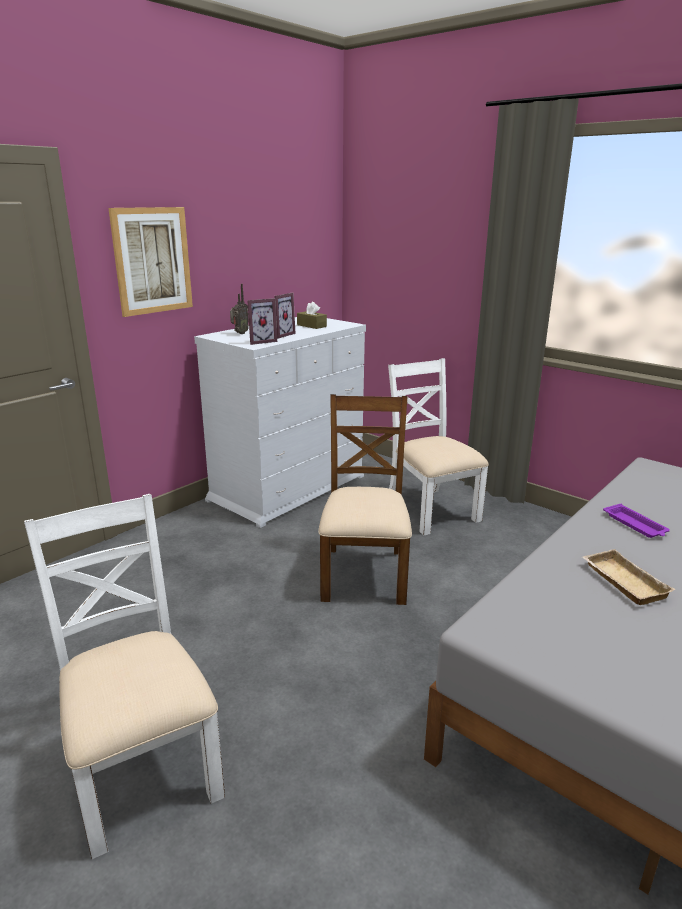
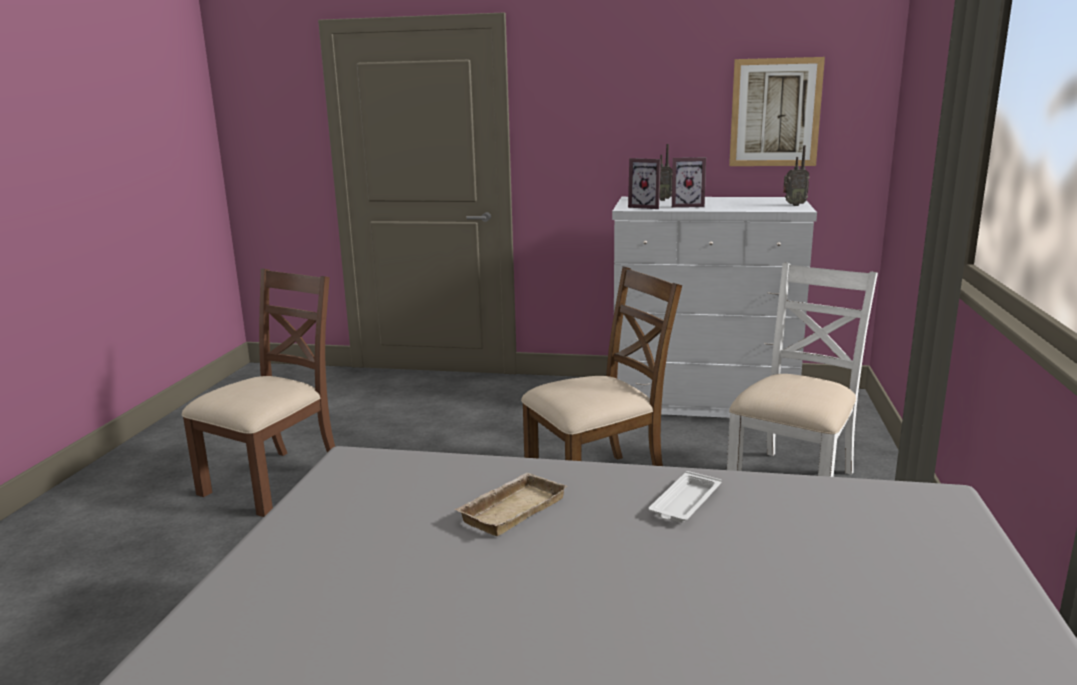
camera: 60 degrees right, 5 degrees down
(142, 767) = (274, 480): white chair -> brown chair
(152, 261) = (587, 114): picture -> picture (775, 112)
(311, 326) = (753, 204): brown tissue box -> none
(333, 322) = (793, 205): none -> radio
(635, 525) = (684, 503): purple tray -> white tray

